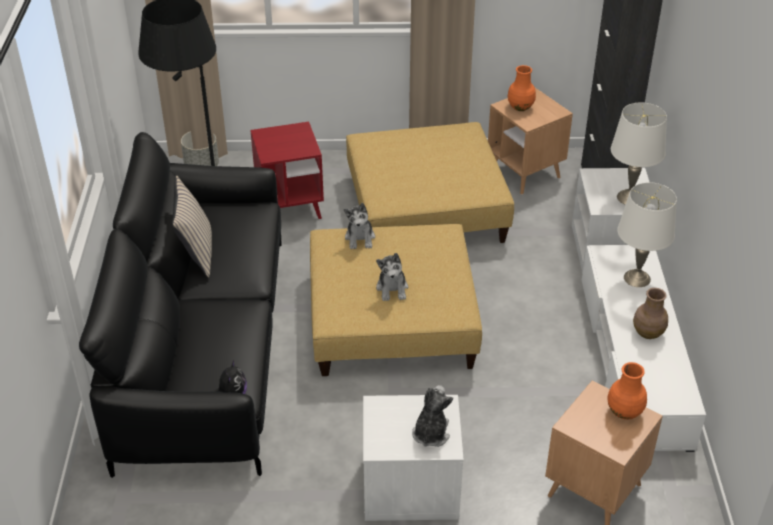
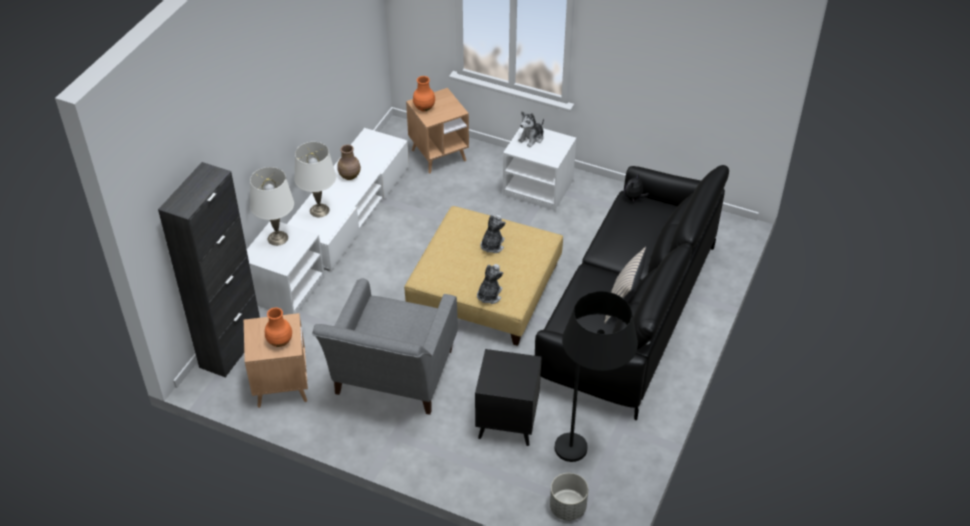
camera: 155 degrees left, 5 degrees up
(290, 207) = (507, 422): red side table -> black side table
(426, 208) = (392, 379): beige ottoman -> grey armchair

